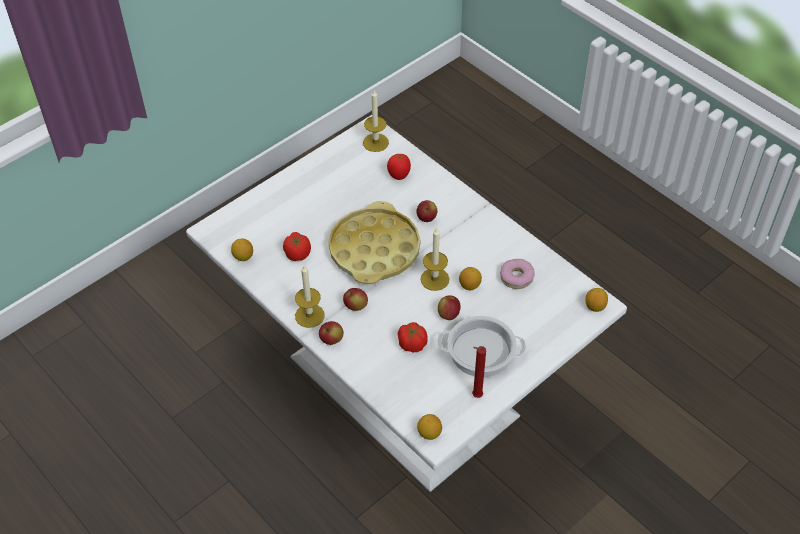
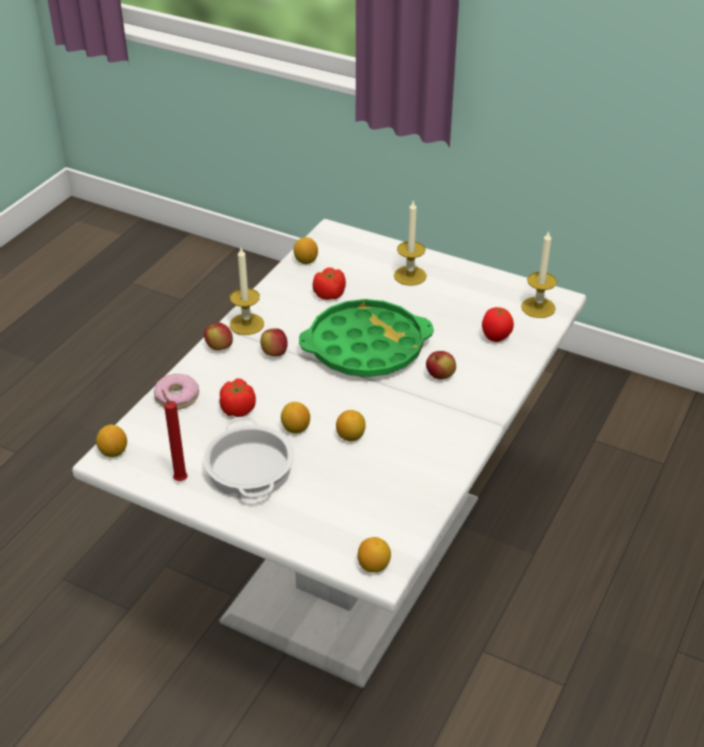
camera: 70 degrees right, 10 degrees down
(374, 250) = (366, 347): yellow tray -> green tray
(434, 279) = (346, 405): candle -> candle (410, 276)
(448, 314) = (295, 428): apple -> lemon
(516, 277) = (386, 476): donut -> donut (177, 397)

